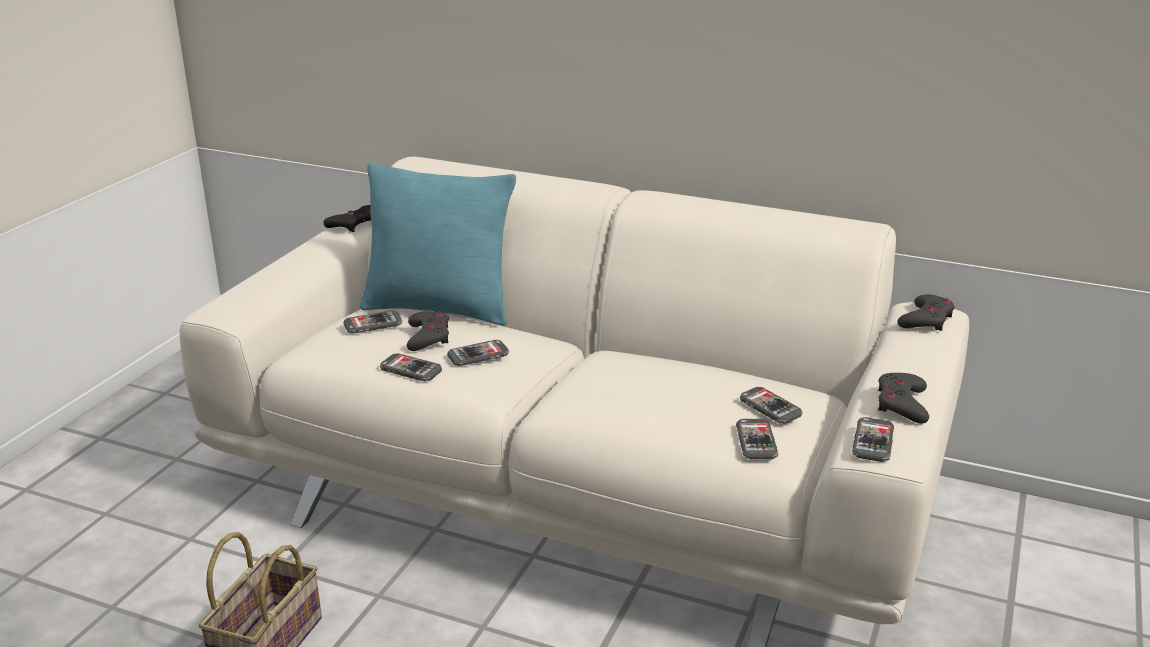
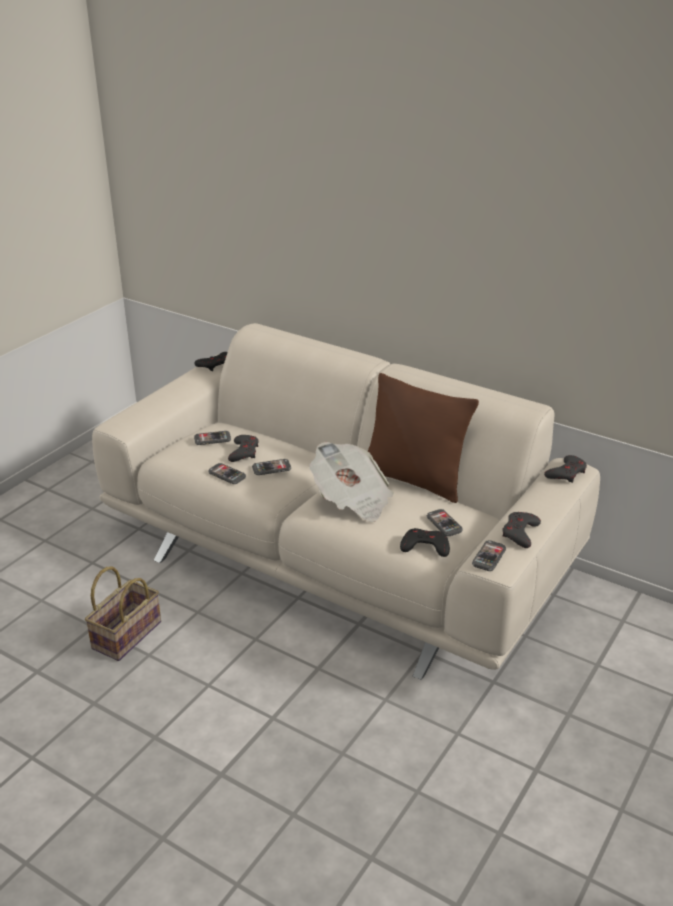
camera: 10 degrees right, 5 degrees up
(439, 308) = (259, 430): turquoise pillow -> none
(618, 387) = (352, 500): none -> newspaper
(695, 355) = (414, 480): none -> brown pillow
(756, 441) = (425, 546): phone -> black game controller

